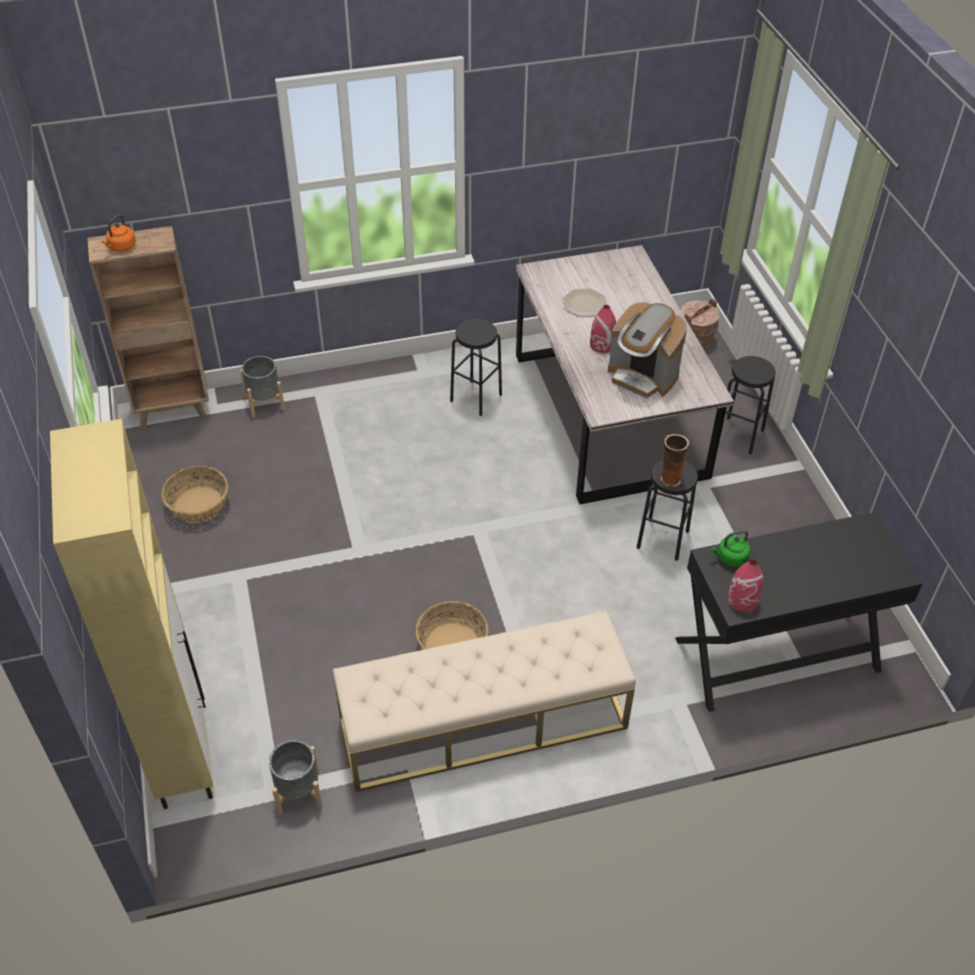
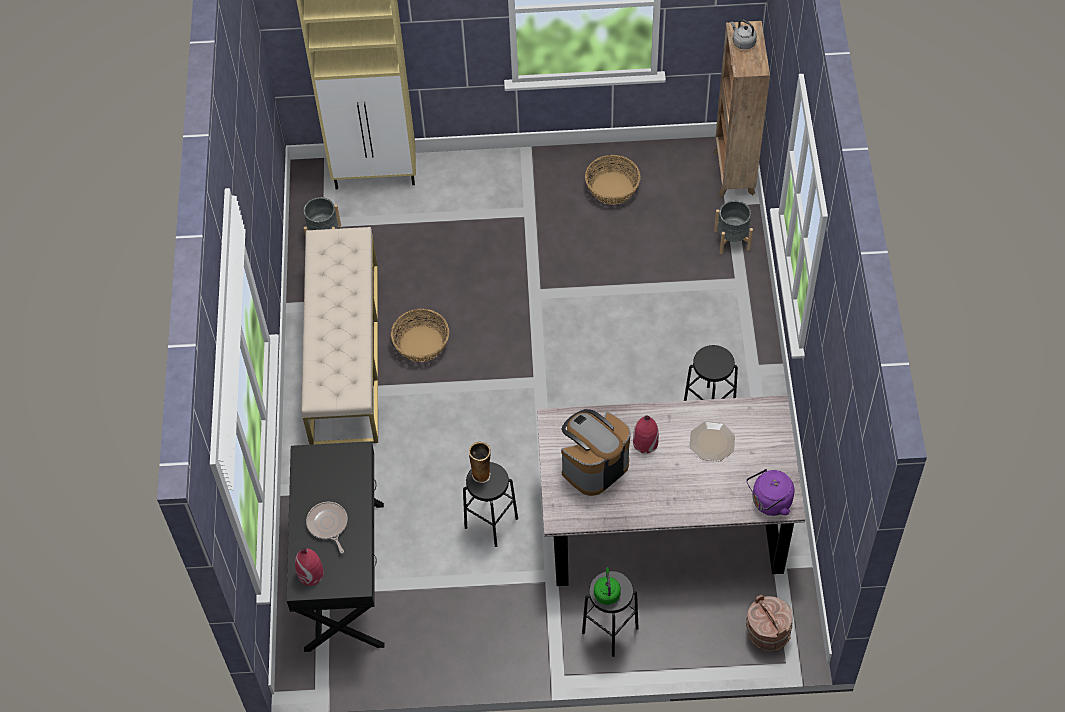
camera: 105 degrees right, 10 degrees up
(121, 247) = (742, 42): orange kettle -> grey kettle
(634, 265) = (769, 502): none -> purple kettle
(730, 558) = (354, 466): green kettle -> green kettle (607, 592)
(743, 600) = (311, 462): red vase -> red vase (310, 574)
(814, 566) = (328, 525): none -> frying pan

